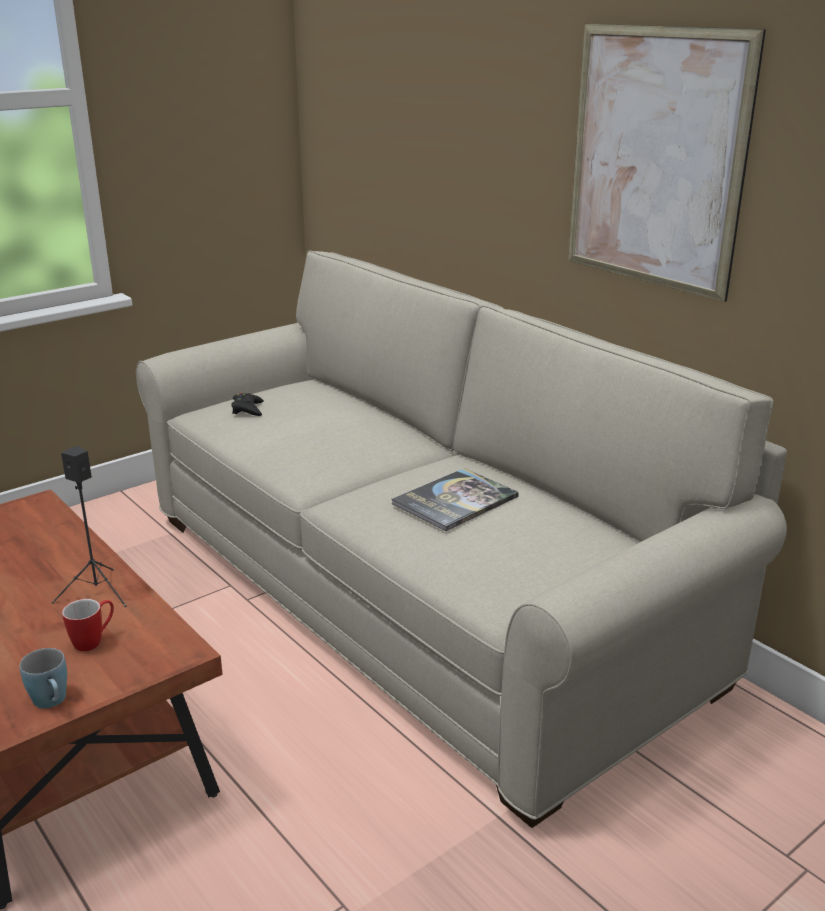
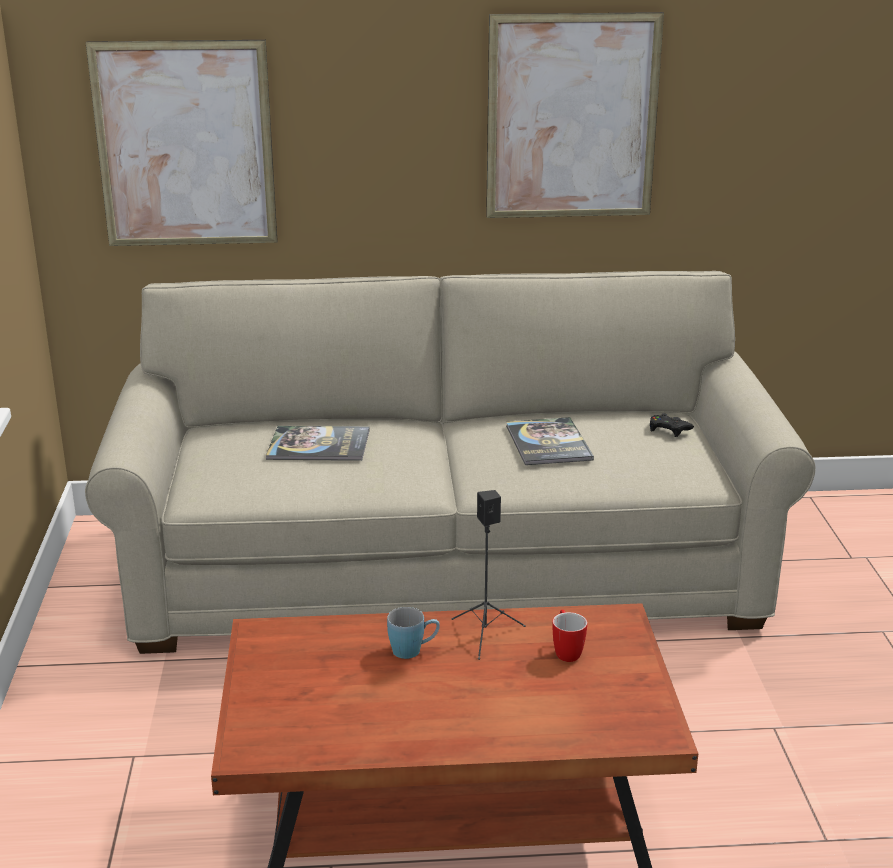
camera: 55 degrees left, 0 degrees up
(52, 702) = (640, 687): blue mug -> blue mug (413, 650)
(247, 409) = (240, 469): black game controller -> black game controller (668, 429)
(321, 419) = (319, 445): none -> book
(374, 137) = (185, 145): none -> picture

